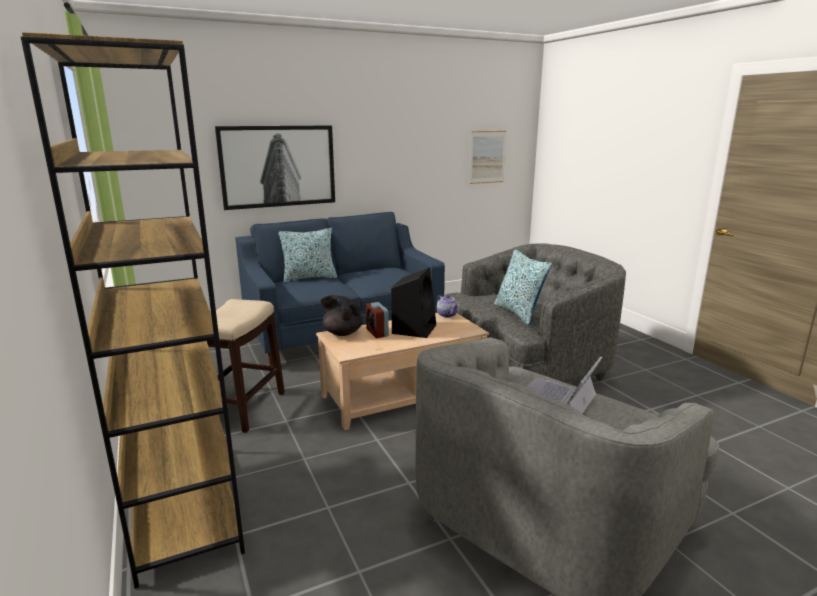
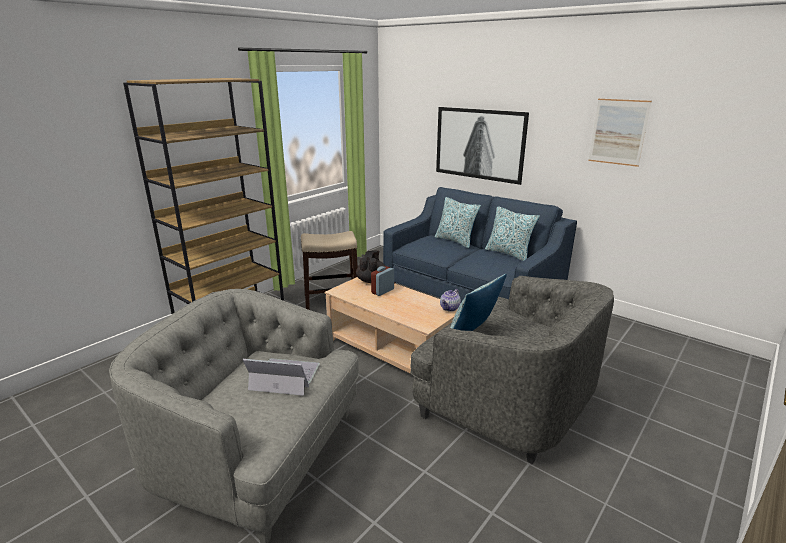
camera: 65 degrees right, 5 degrees up
(374, 269) = (508, 254): none -> pillow
(414, 328) = (404, 302): black speaker -> none
(487, 157) = (730, 170): picture -> picture (618, 132)

